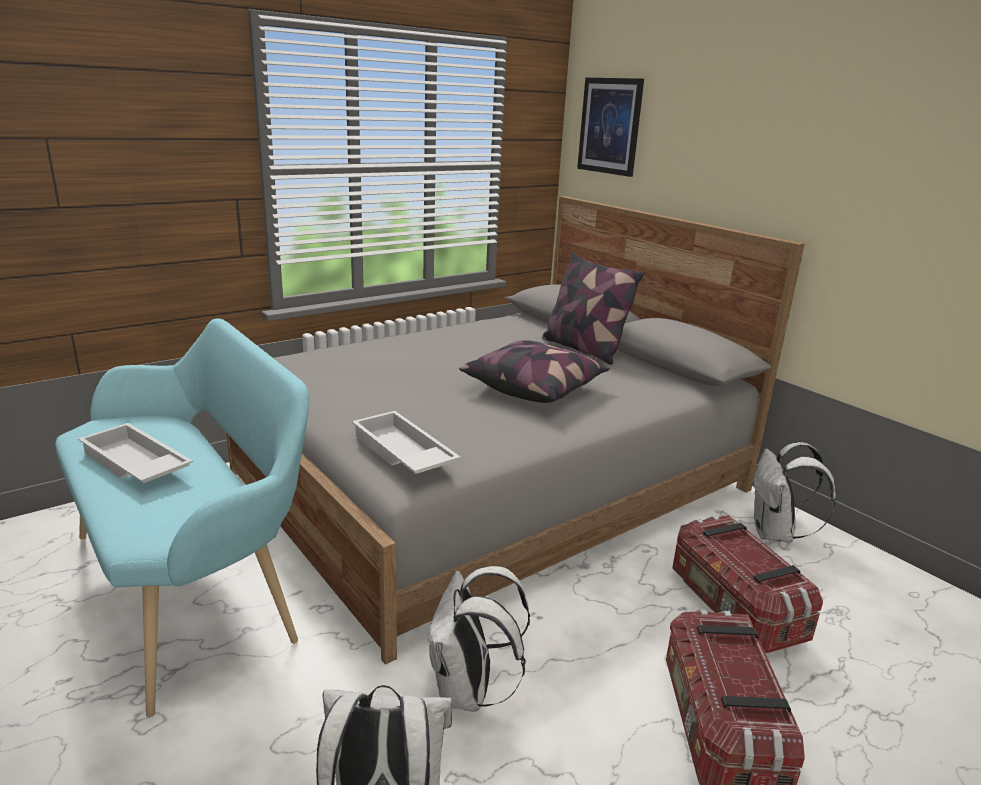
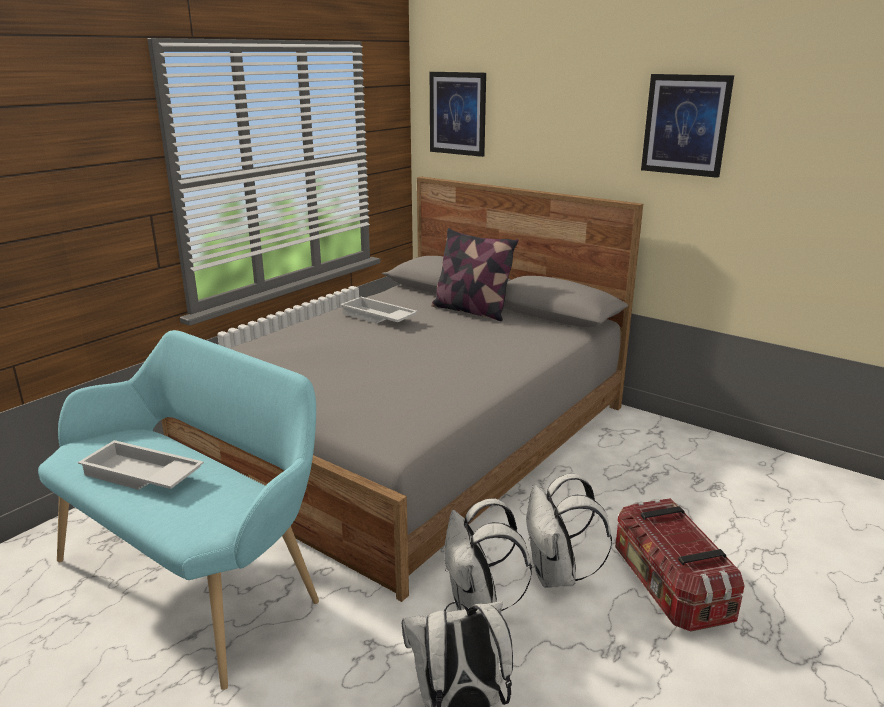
camera: 15 degrees left, 0 degrees up
(401, 453) = (381, 423): white tray -> white tray (377, 317)
(534, 388) = (452, 351): pillow -> none
(733, 607) = (644, 499): storage box -> none
(775, 534) = (652, 438): white backpack -> white backpack (557, 575)
(870, 146) = (685, 125): none -> picture

